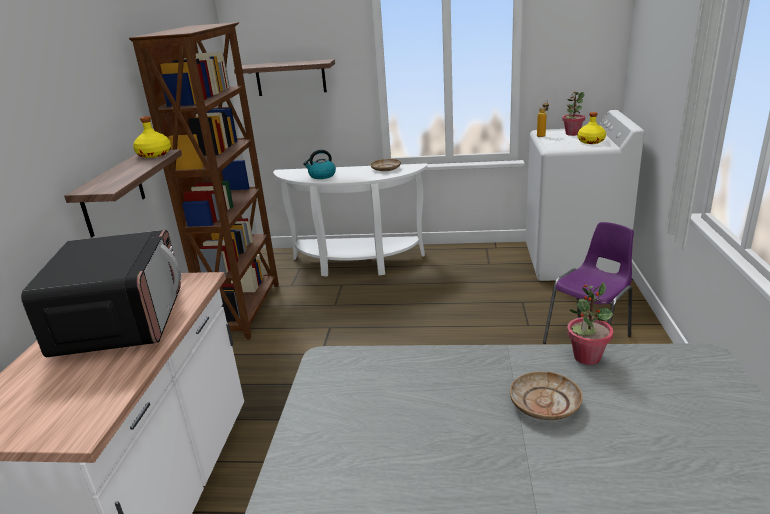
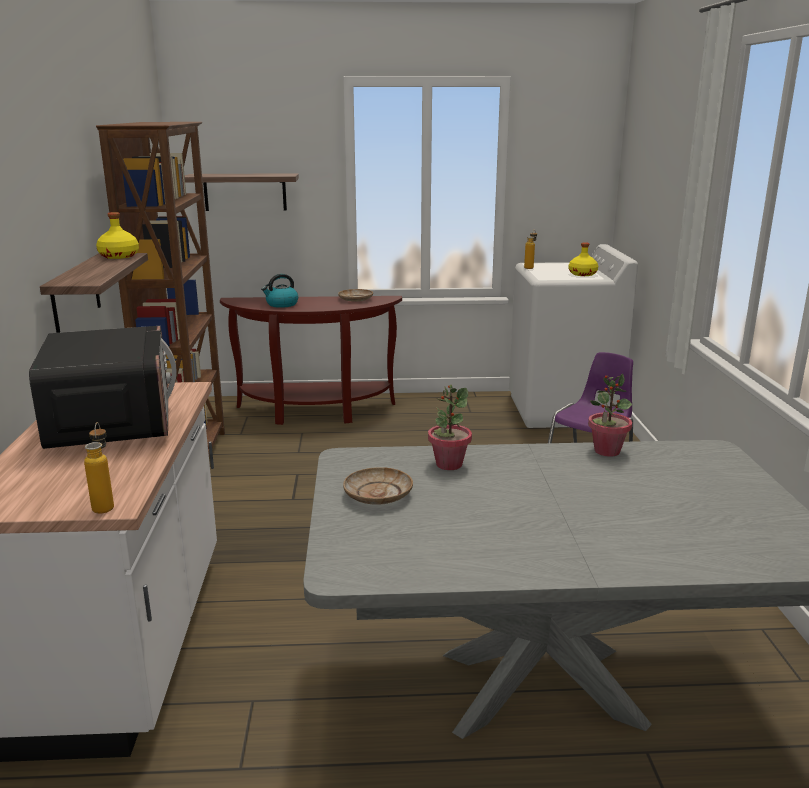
camera: 10 degrees left, 5 degrees down
(70, 432) = (105, 505): none -> bottle
(355, 264) = (315, 412): white console table -> brown console table
(544, 404) = (573, 484): beige plate -> beige plate (377, 495)
(572, 134) = (561, 267): potted plant -> potted plant (448, 464)

